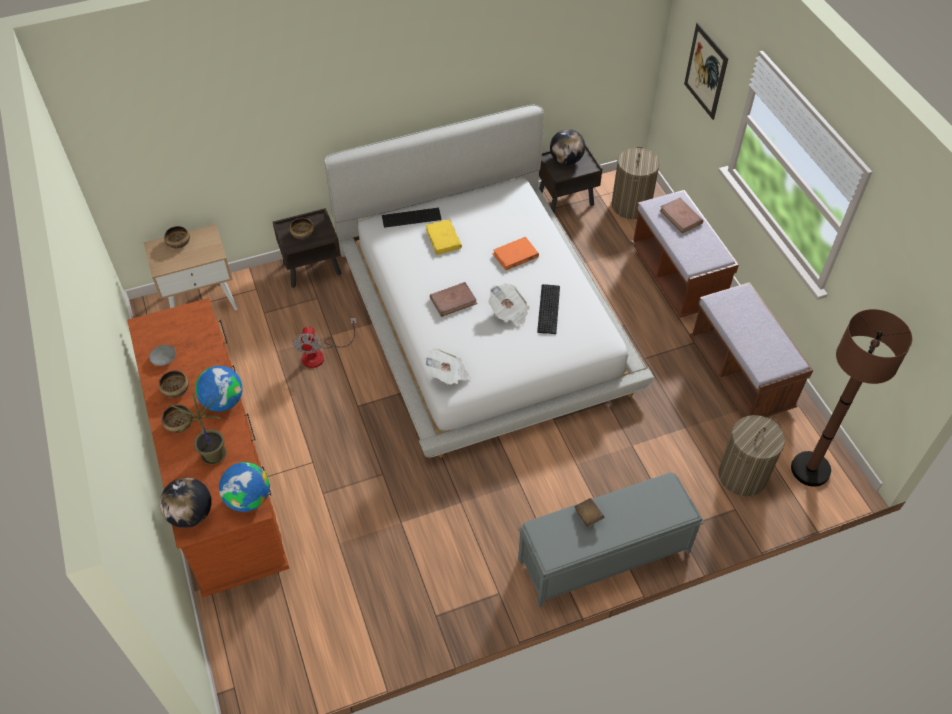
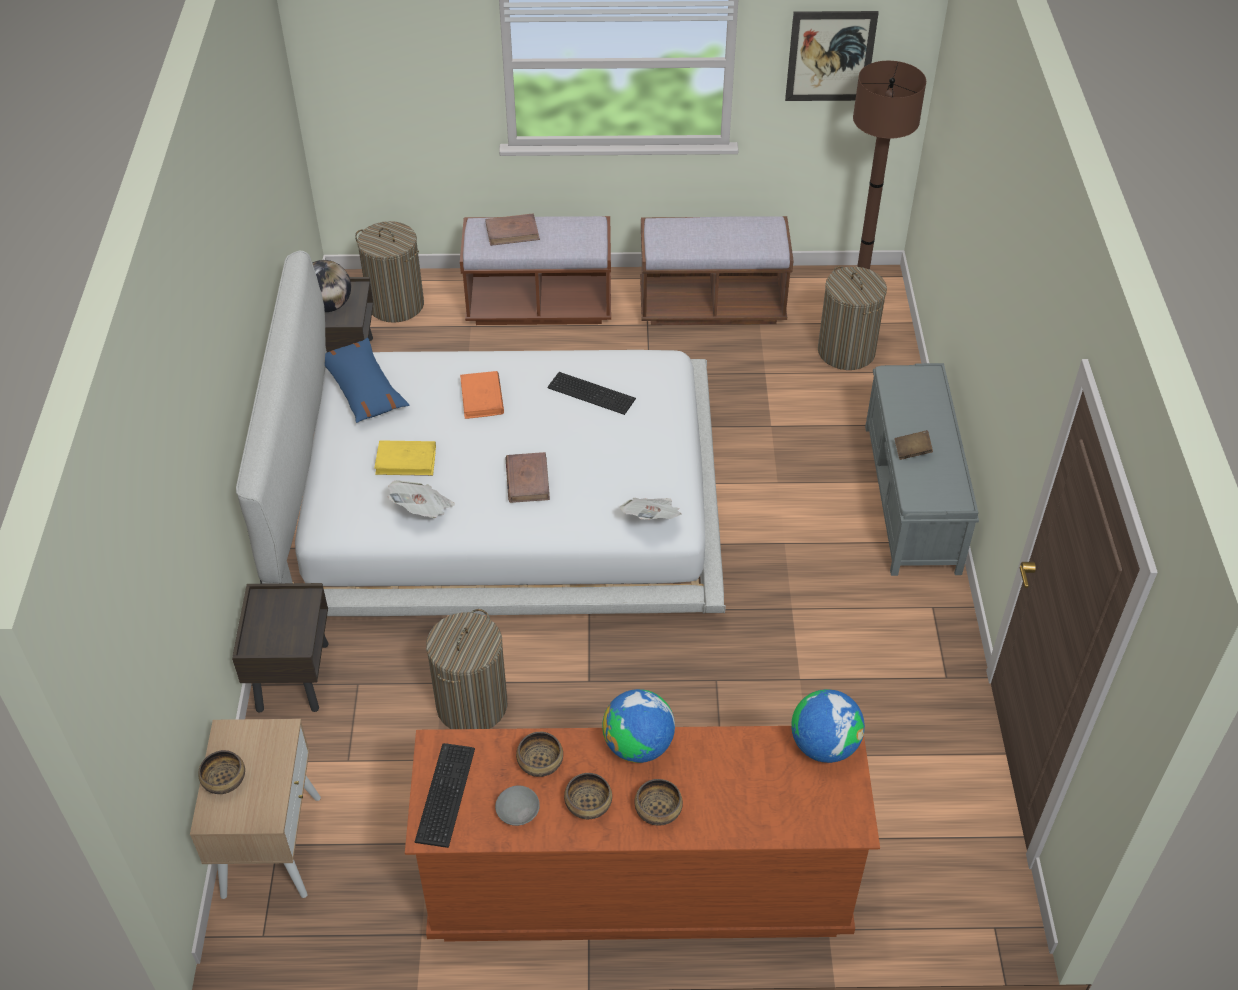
camera: 70 degrees left, 5 degrees down
(191, 514) = (828, 820): globe -> none
(213, 454) = (731, 775): potted plant -> none
(303, 234) = (282, 626): bowl -> bowl (540, 762)
(320, 354) = (472, 704): fan -> laundry basket
(410, 217) = (339, 485): keyboard -> keyboard (443, 795)
(495, 199) = (363, 389): none -> blue pillow
(509, 312) = (577, 431): newspaper -> newspaper (422, 510)
(705, 71) = (404, 68): picture -> picture (830, 56)

